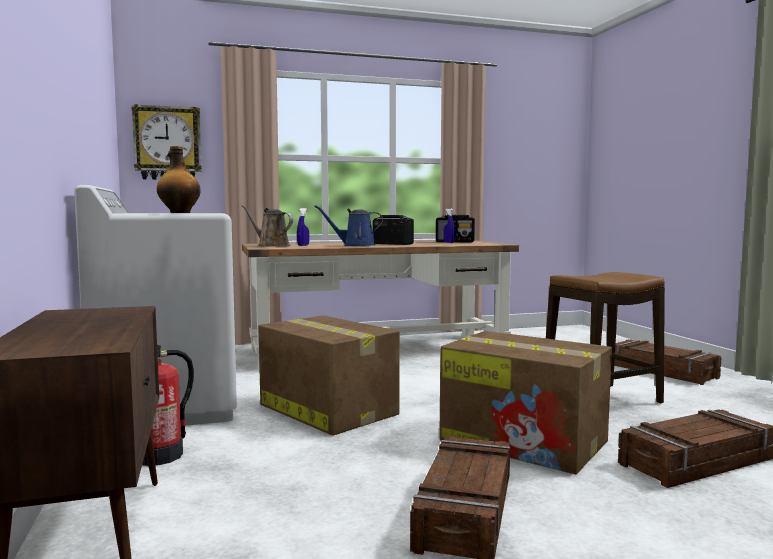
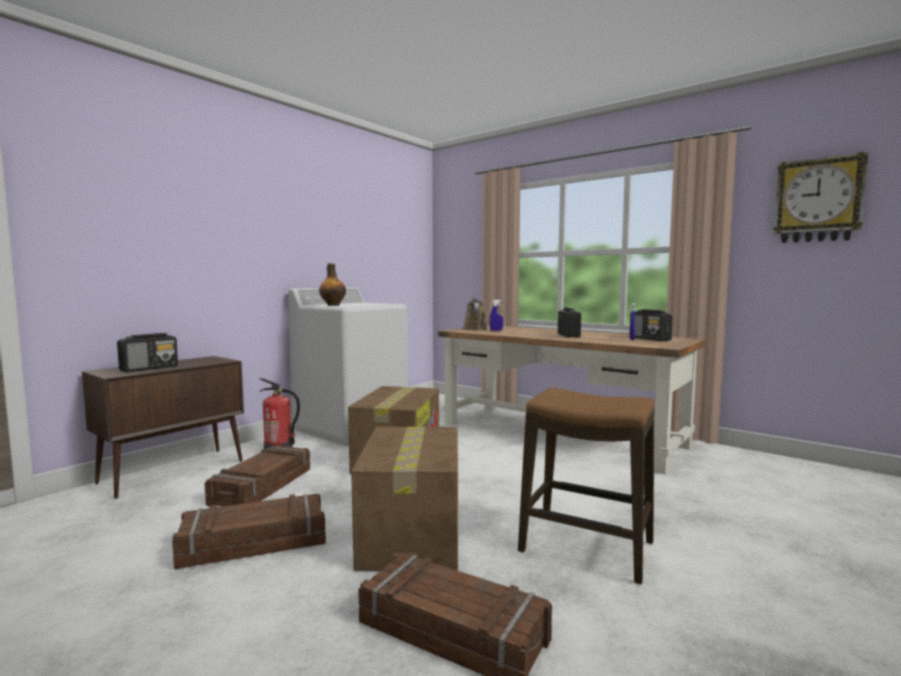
camera: 55 degrees right, 0 degrees up
(91, 333) = (150, 368): none -> radio
(167, 143) = (457, 250): wall clock -> wall clock (818, 200)
(355, 245) = (526, 334): blue watering can -> none
(661, 371) = (796, 565): crate -> crate (263, 486)

